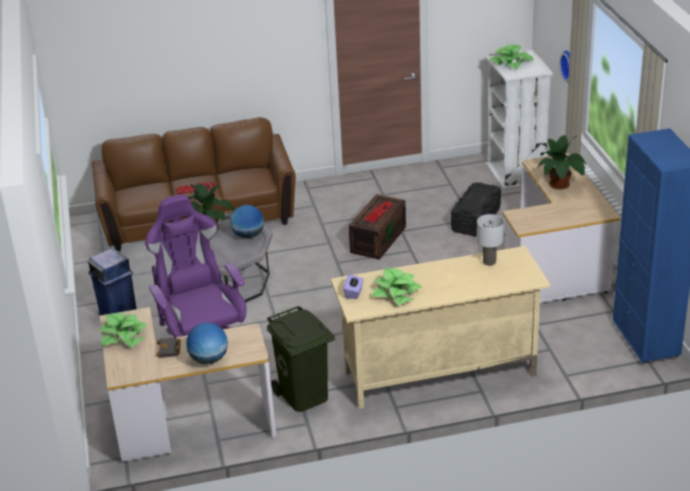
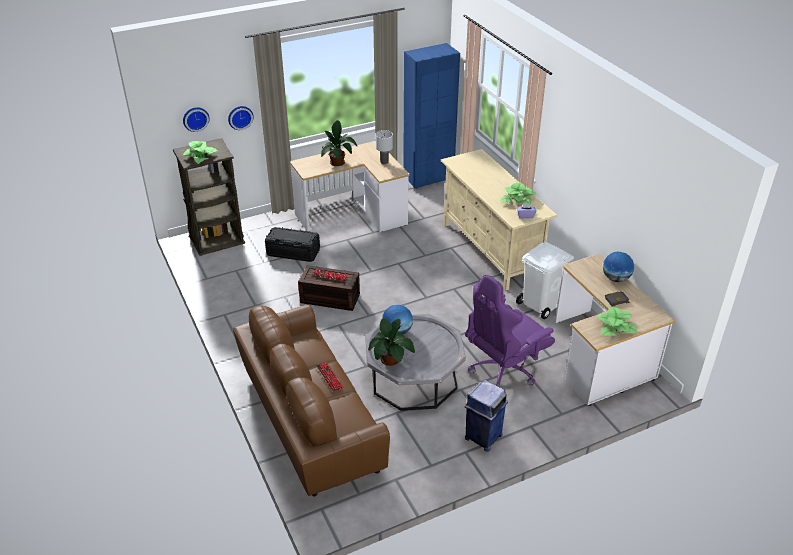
camera: 105 degrees left, 5 degrees up
(303, 396) = (540, 305): green trash can -> white trash can
(489, 262) = (465, 170): white table lamp -> white table lamp (383, 162)
(516, 172) = (217, 239): white bookcase -> brown bookcase
(551, 35) = (195, 118): none -> wall clock

